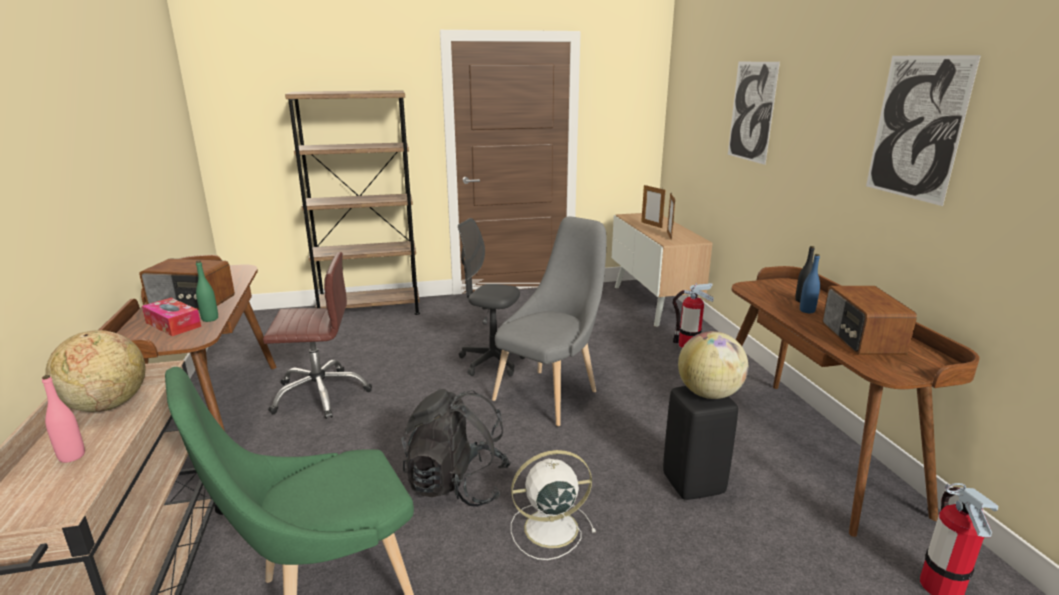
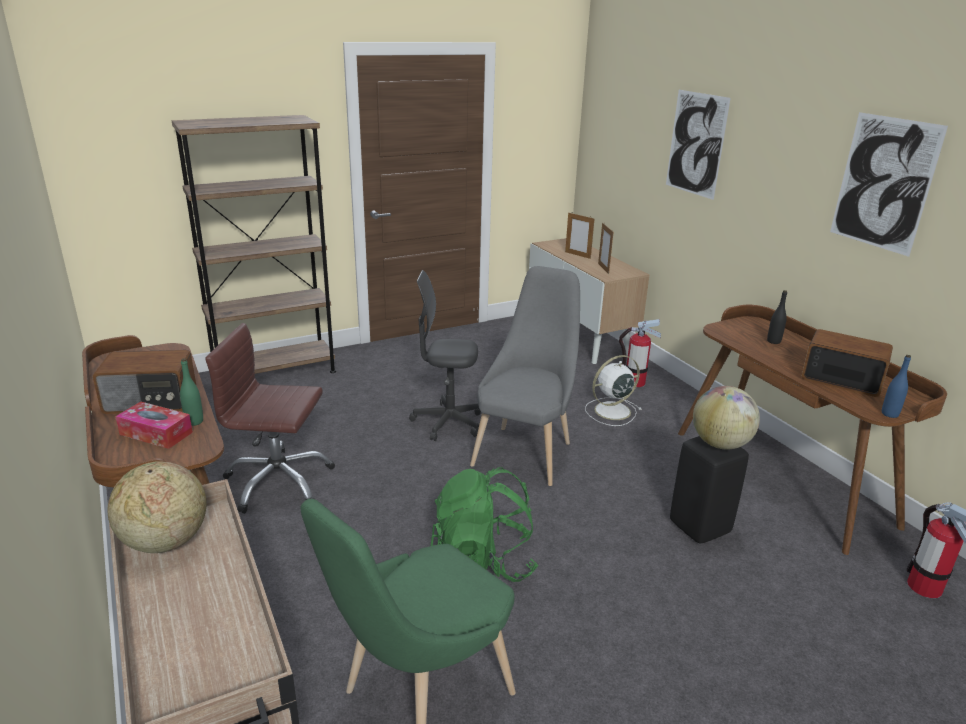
camera: 15 degrees left, 5 degrees up
(72, 456) = (182, 604): pink bottle -> none
(320, 394) = (278, 482): brown office chair -> brown office chair turned 150 degrees counterclockwise
(457, 484) = (483, 562): black backpack -> green backpack
(548, 528) = (592, 591): white fan -> white fan (611, 411)
(807, 310) = (783, 352): blue bottle -> blue bottle (889, 414)
(860, 339) = (841, 379): radio -> radio turned 135 degrees clockwise

